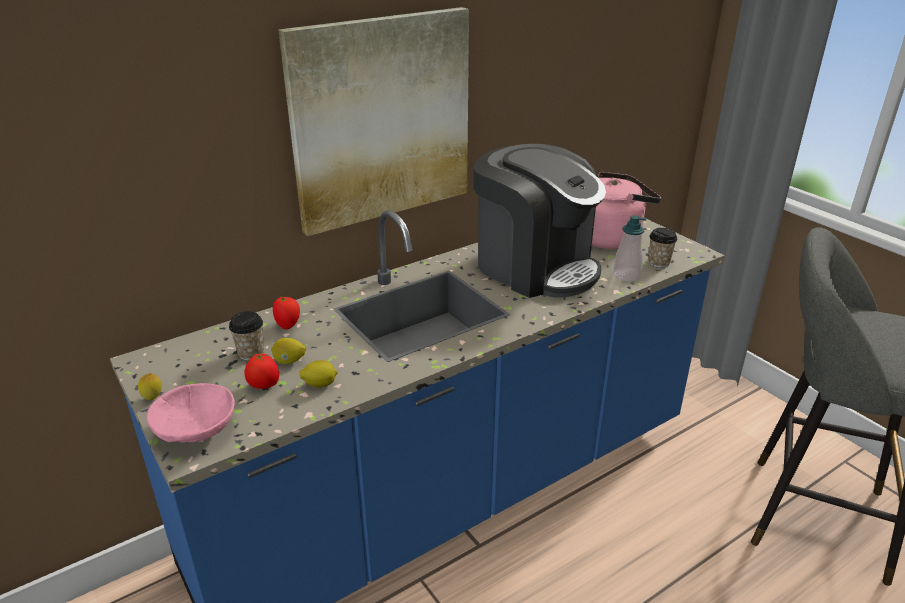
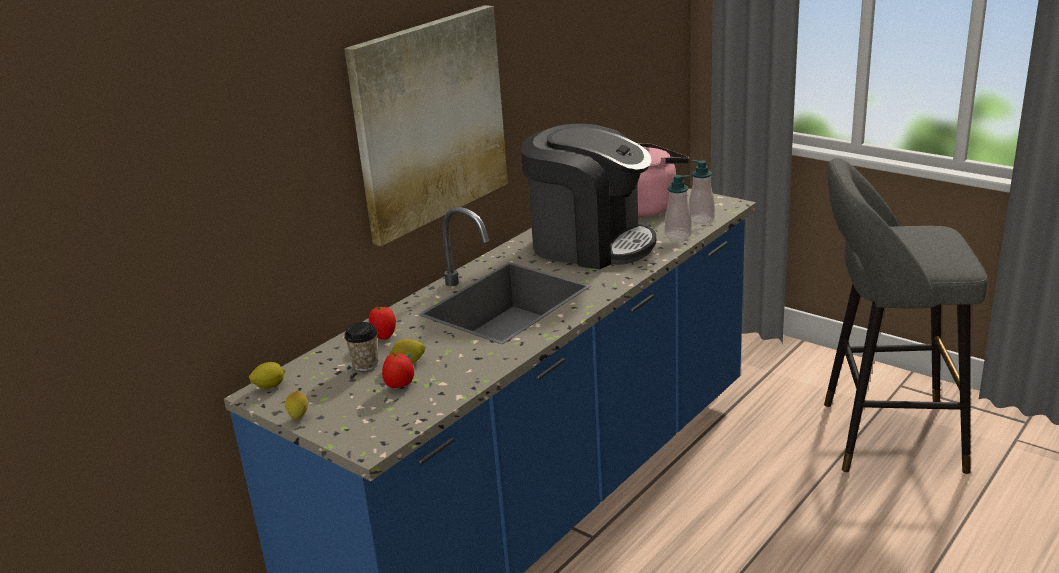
camera: 15 degrees left, 5 degrees down
(197, 432) = (364, 431): pink bowl -> none
(320, 384) = (452, 373): lemon -> lemon (269, 386)
(659, 263) = (701, 219): cup -> soap dispenser

